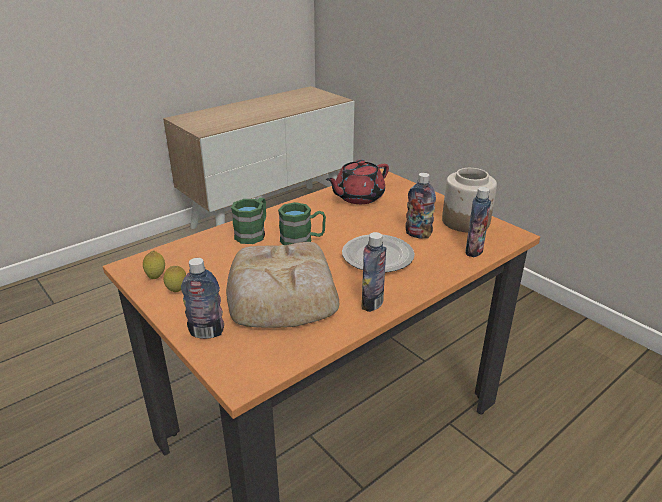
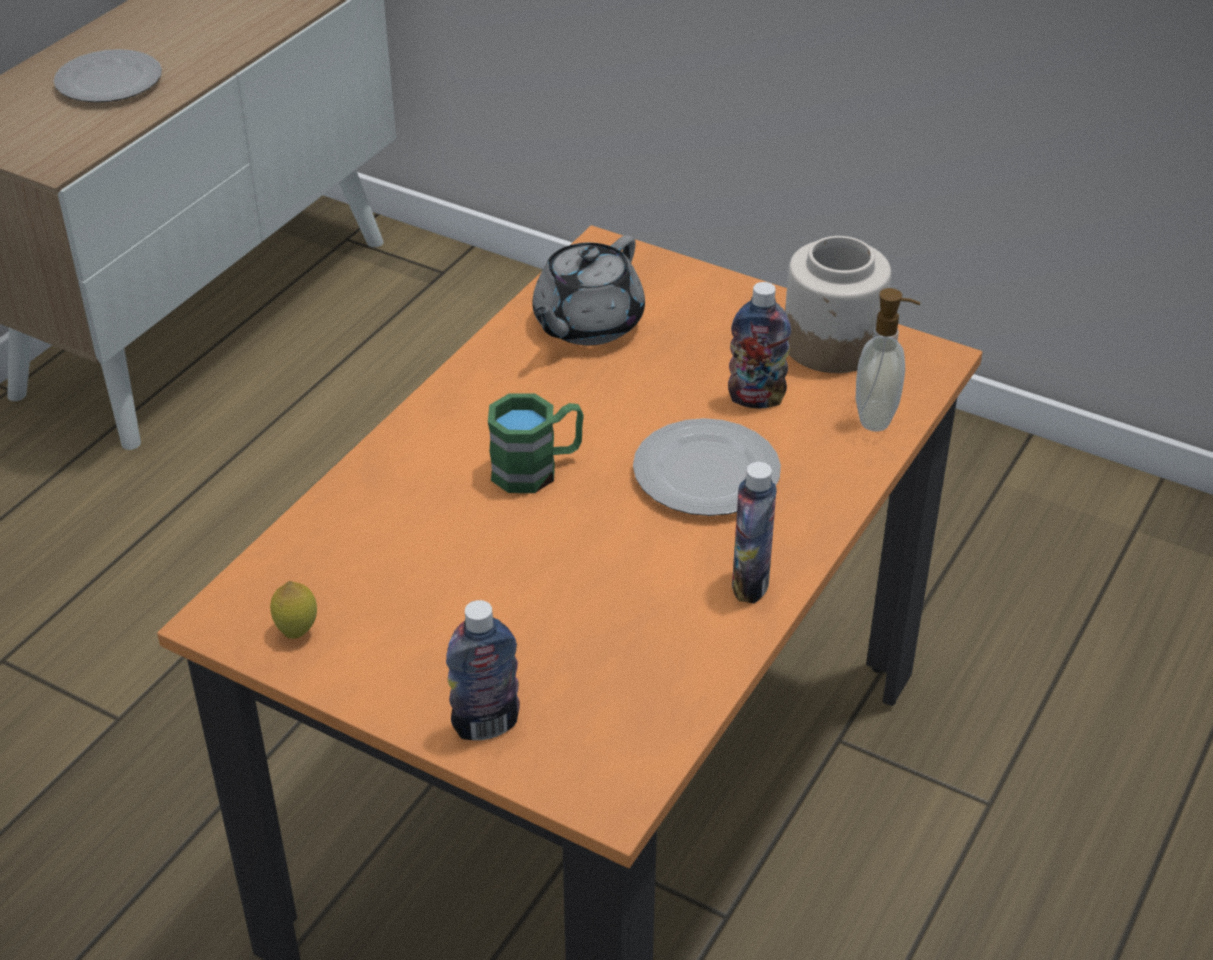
camera: 20 degrees left, 10 degrees up
(177, 291) = (365, 653): lemon -> none
(240, 114) = (109, 83): none -> plate
(253, 233) = (423, 473): green mug -> none
(281, 294) = (571, 606): bread -> none
(358, 197) = (586, 324): red teapot -> grey teapot
(474, 251) = (877, 417): bottle -> soap dispenser

